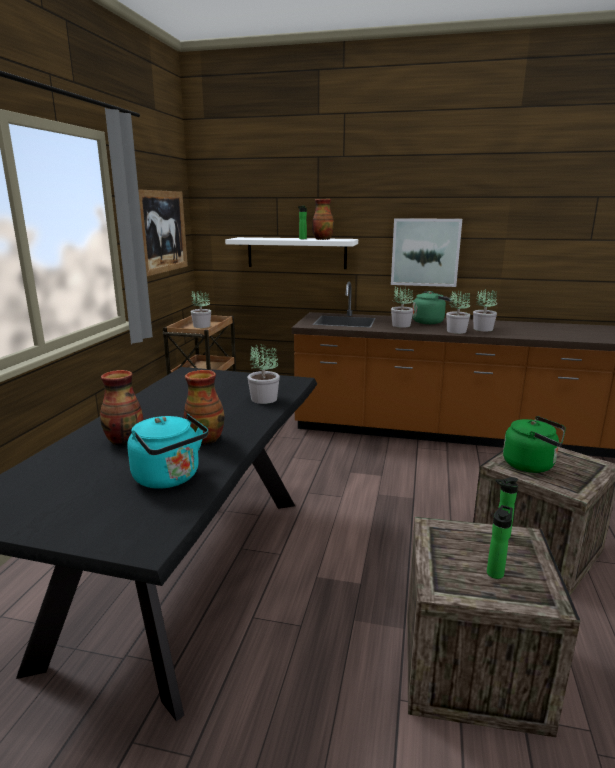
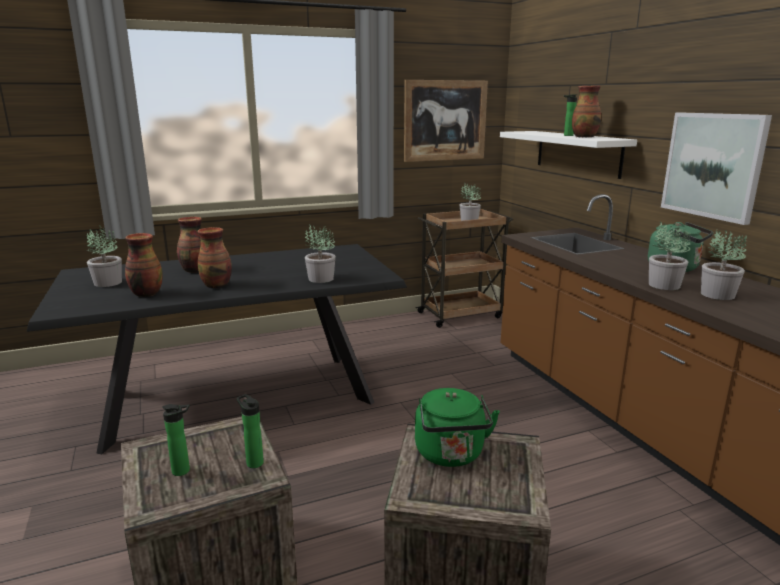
camera: 55 degrees right, 0 degrees up
(170, 478) = (146, 294): turquoise kettle -> vase
(400, 325) = (620, 261): potted plant -> potted plant (107, 283)

